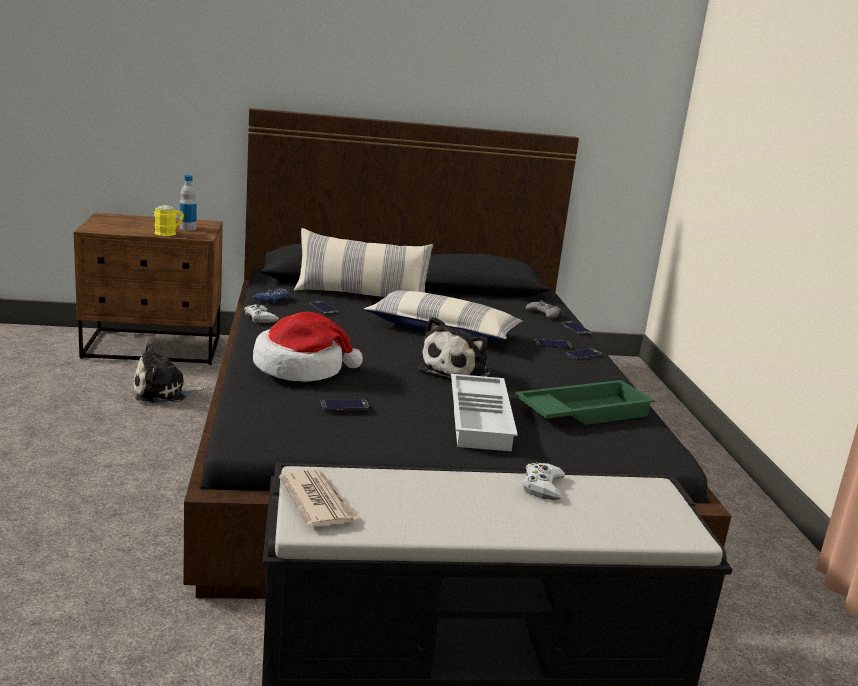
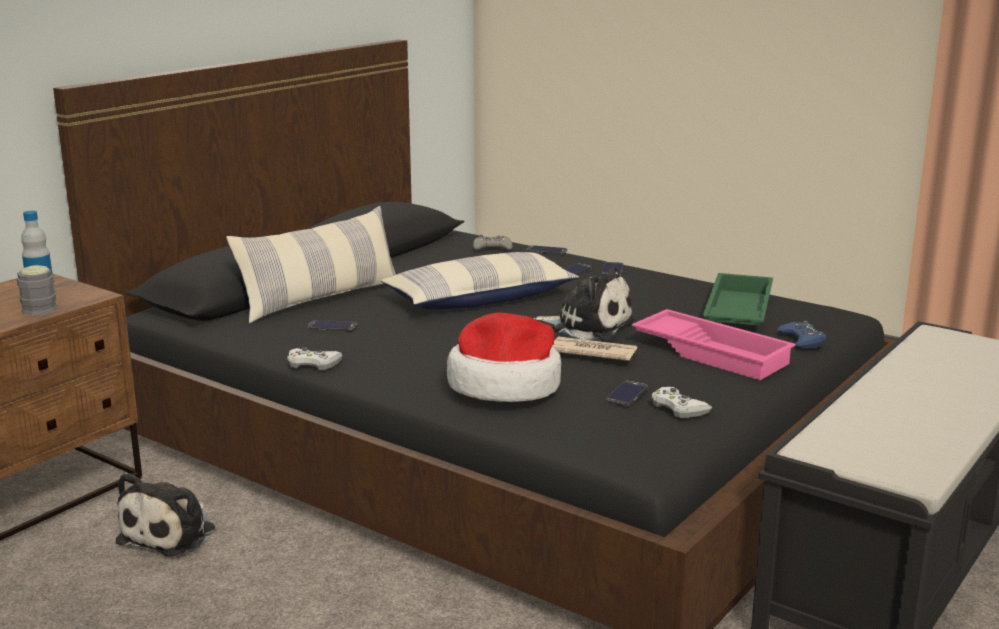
camera: 45 degrees left, 0 degrees up
(169, 233) = (42, 307): yellow mug -> grey mug
(272, 299) = (262, 341): blue game controller -> blue game controller (802, 340)
(318, 502) = (871, 458): newspaper -> newspaper (592, 352)
(457, 371) = (588, 326): plush toy -> plush toy turned 45 degrees counterclockwise
(482, 420) = (713, 353): white tray -> pink tray
(542, 486) = (906, 367): white game controller -> white game controller (678, 408)

